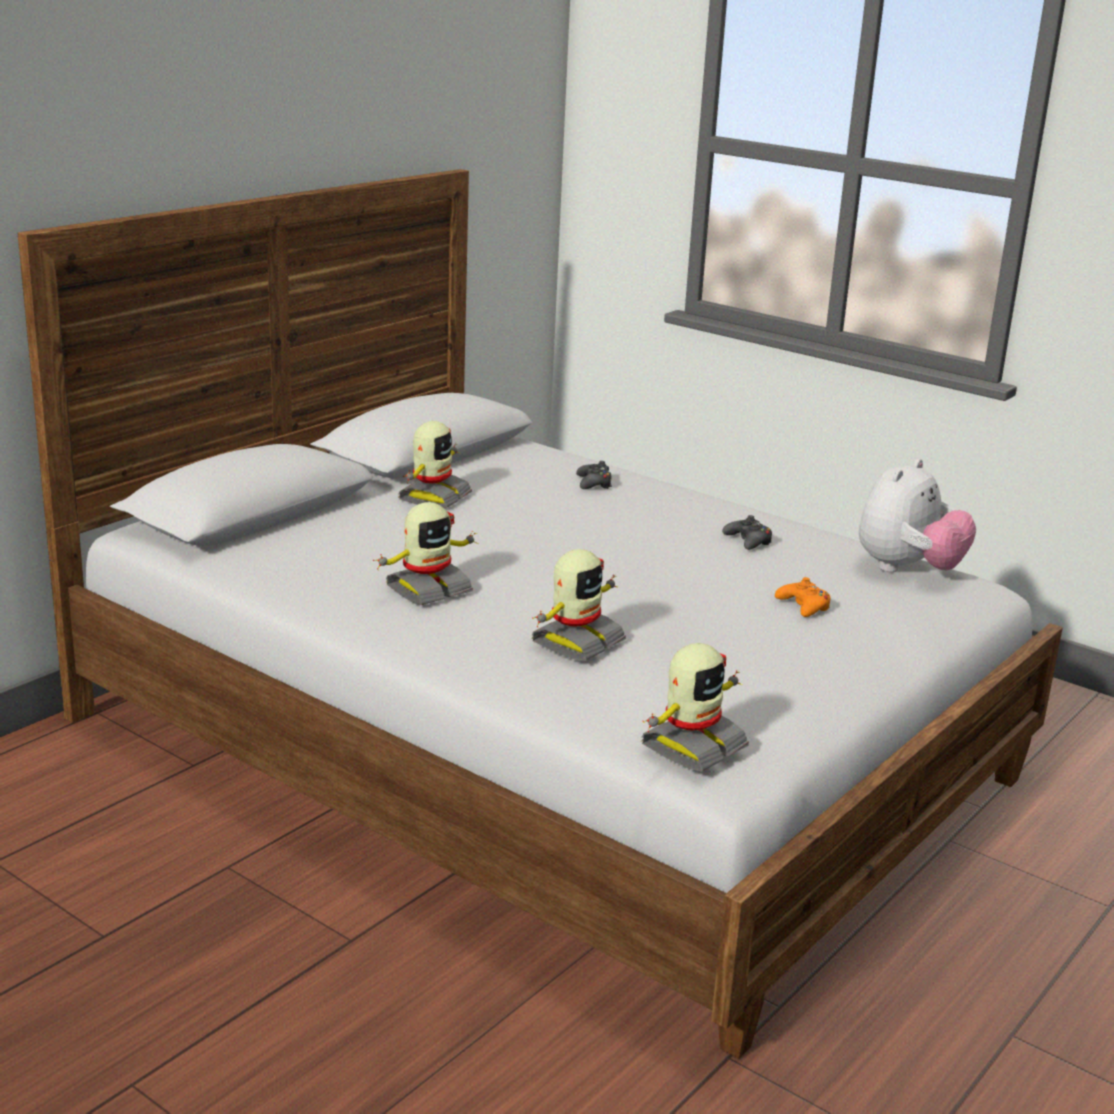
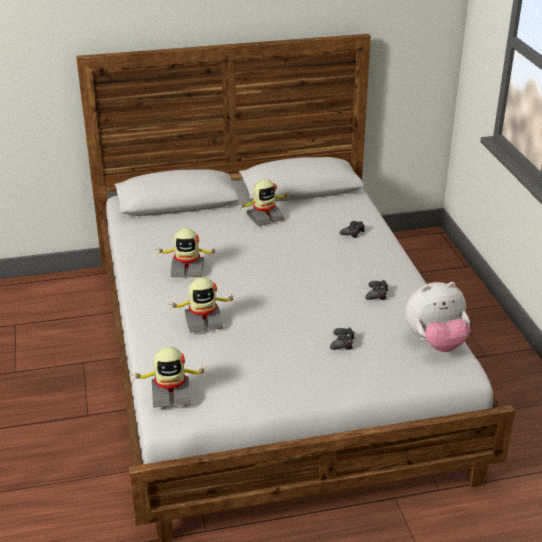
camera: 40 degrees right, 10 degrees up
(804, 606) = (342, 343): orange game controller -> black game controller

